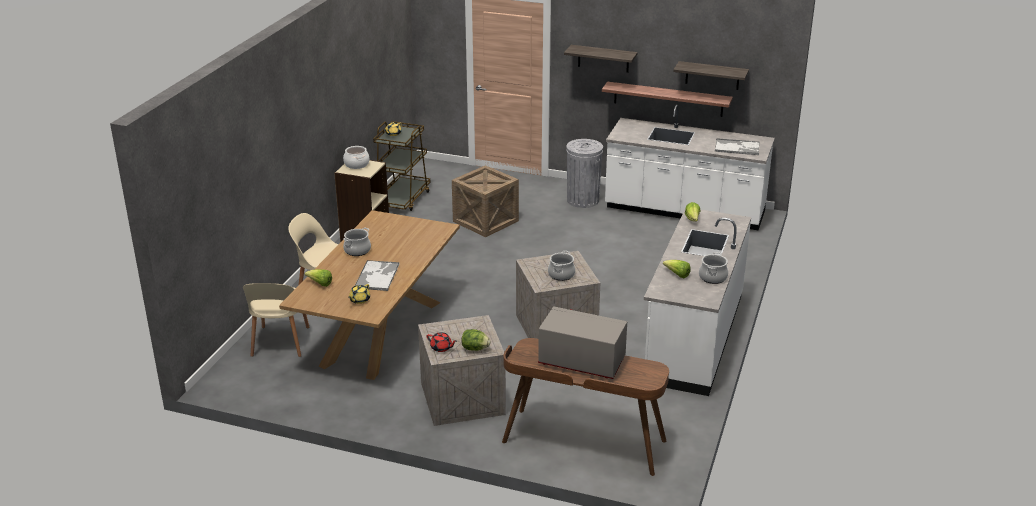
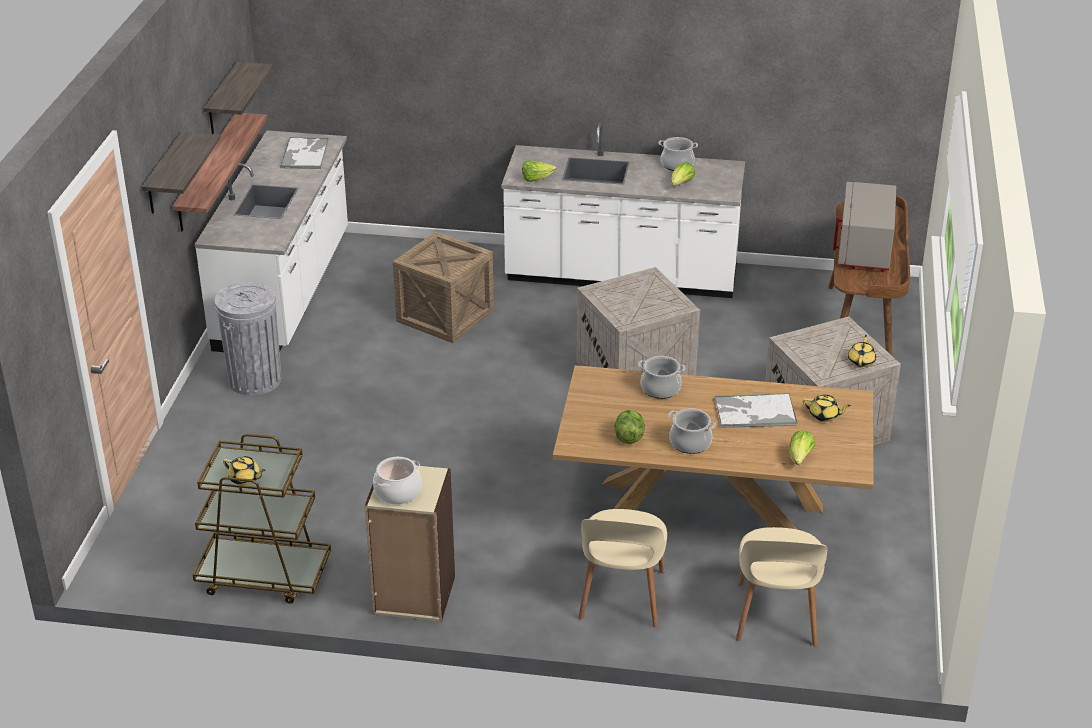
camera: 100 degrees left, 5 degrees up
(280, 343) = (775, 616): beige chair -> beige chair turned 105 degrees clockwise
(441, 348) = (861, 361): red teapot -> yellow teapot
(475, 349) = (849, 337): lettuce -> lettuce (629, 437)
(485, 221) = (340, 468): crate -> crate (445, 316)
(561, 274) = (647, 294): cooking pot -> cooking pot (660, 389)

